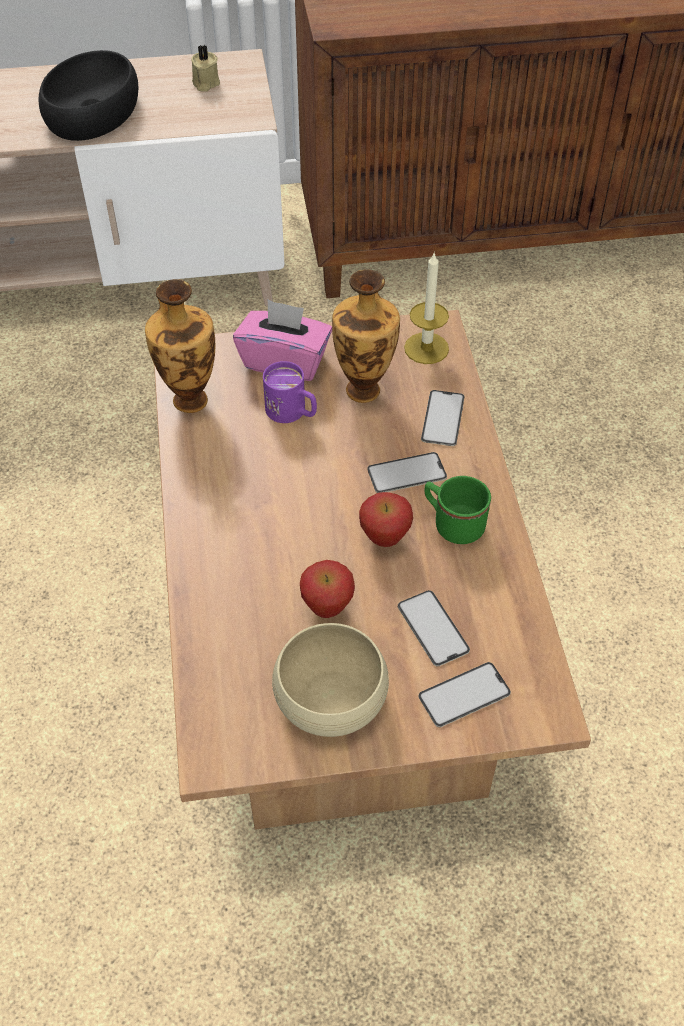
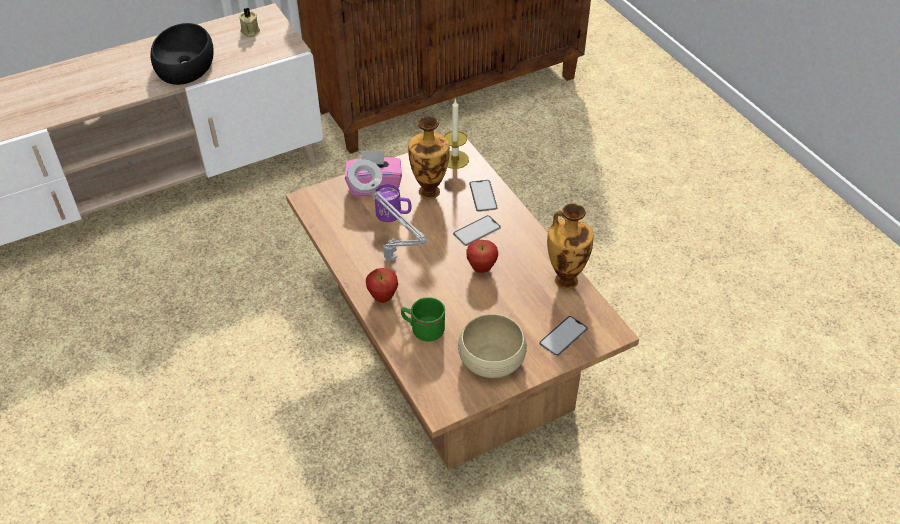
camera: 20 degrees left, 5 degrees down
(189, 398) = (327, 222): vase -> vase (565, 279)
(256, 486) = (392, 260): none -> grey table lamp
(327, 608) = (467, 314): apple -> apple (383, 298)
(433, 628) = (530, 307): phone -> none
(452, 523) = (515, 250): green mug -> green mug (423, 330)

